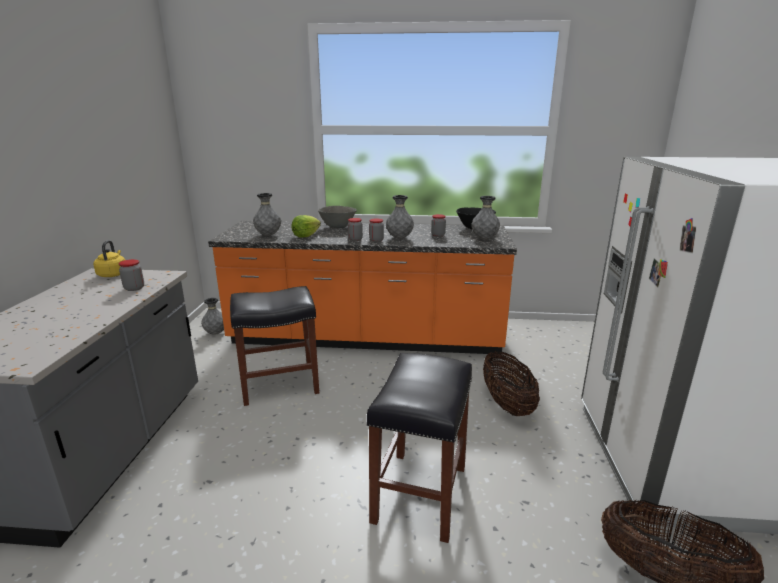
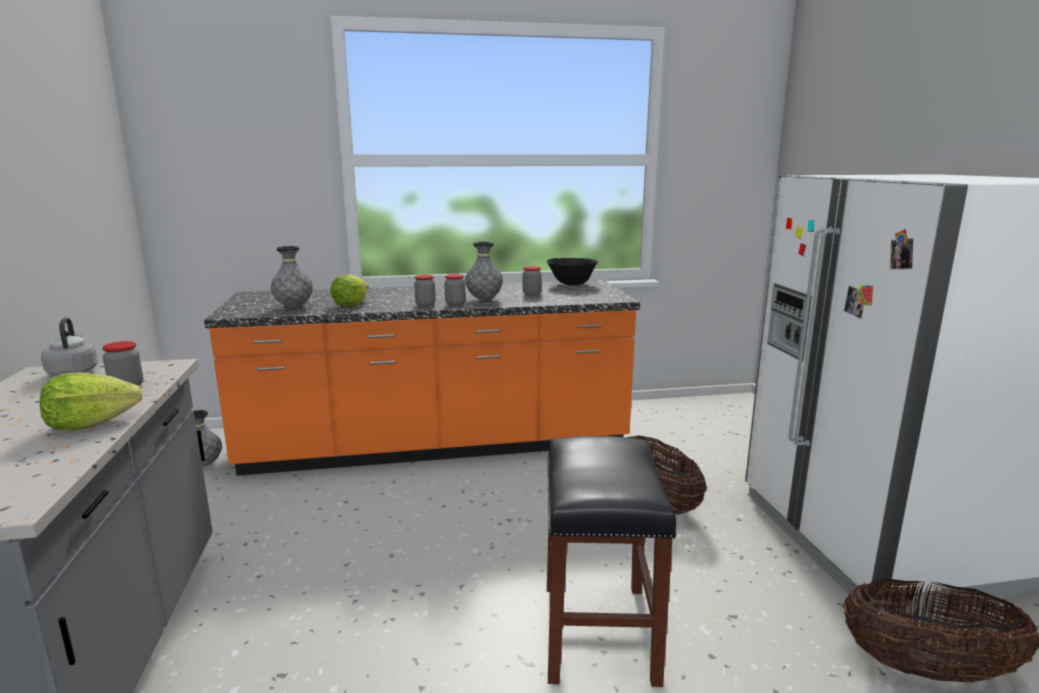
camera: 15 degrees left, 5 degrees down
(99, 312) = (91, 423): none -> lettuce
(113, 274) = (73, 372): yellow kettle -> grey kettle
(281, 384) = (338, 521): black stool -> none
(337, 227) = (388, 292): grey bowl -> none
(484, 239) = (593, 294): grey vase -> none

